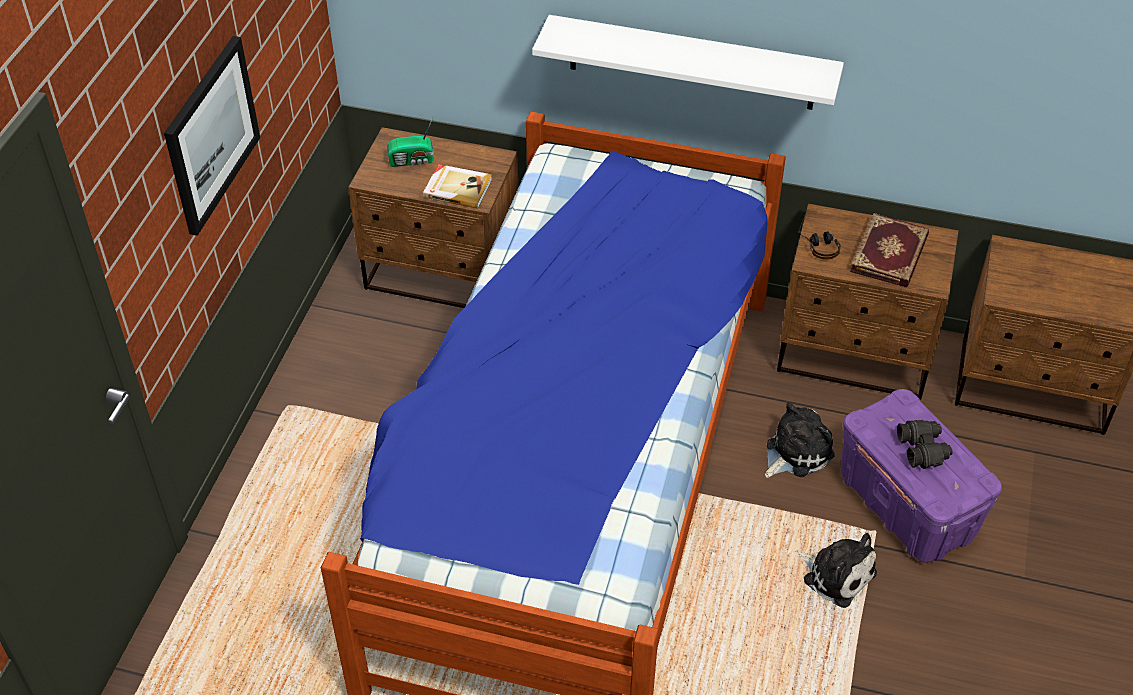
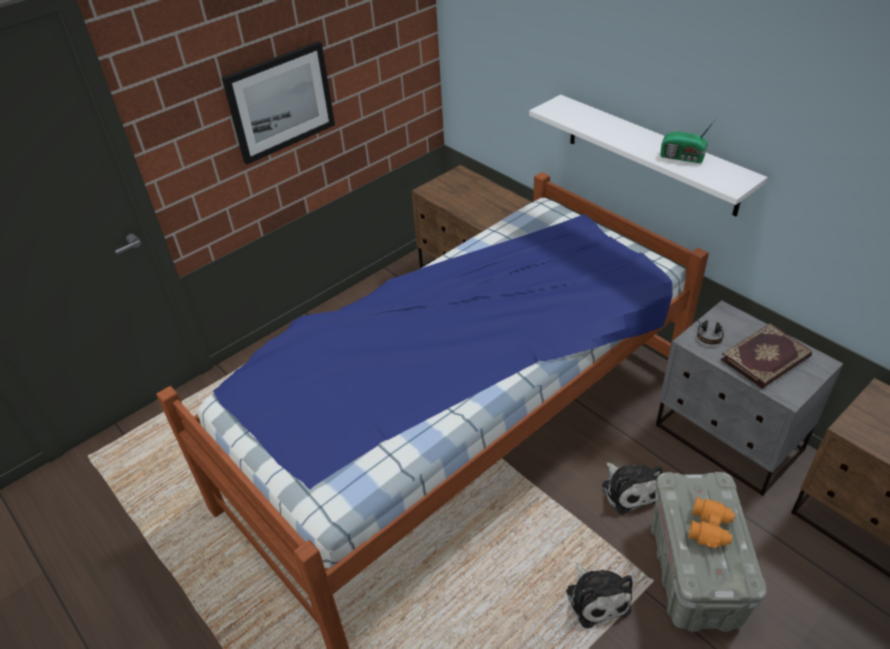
camera: 35 degrees right, 5 degrees down
(412, 160) = (462, 187): radio -> radio (683, 157)
(457, 188) = (475, 211): book -> none
(795, 452) = (629, 489): plush toy -> plush toy turned 75 degrees clockwise
(855, 355) = (728, 439): brown nightstand -> grey nightstand
(905, 505) = (693, 572): purple storage box -> grey storage box
(923, 449) = (710, 528): black binoculars -> orange binoculars

